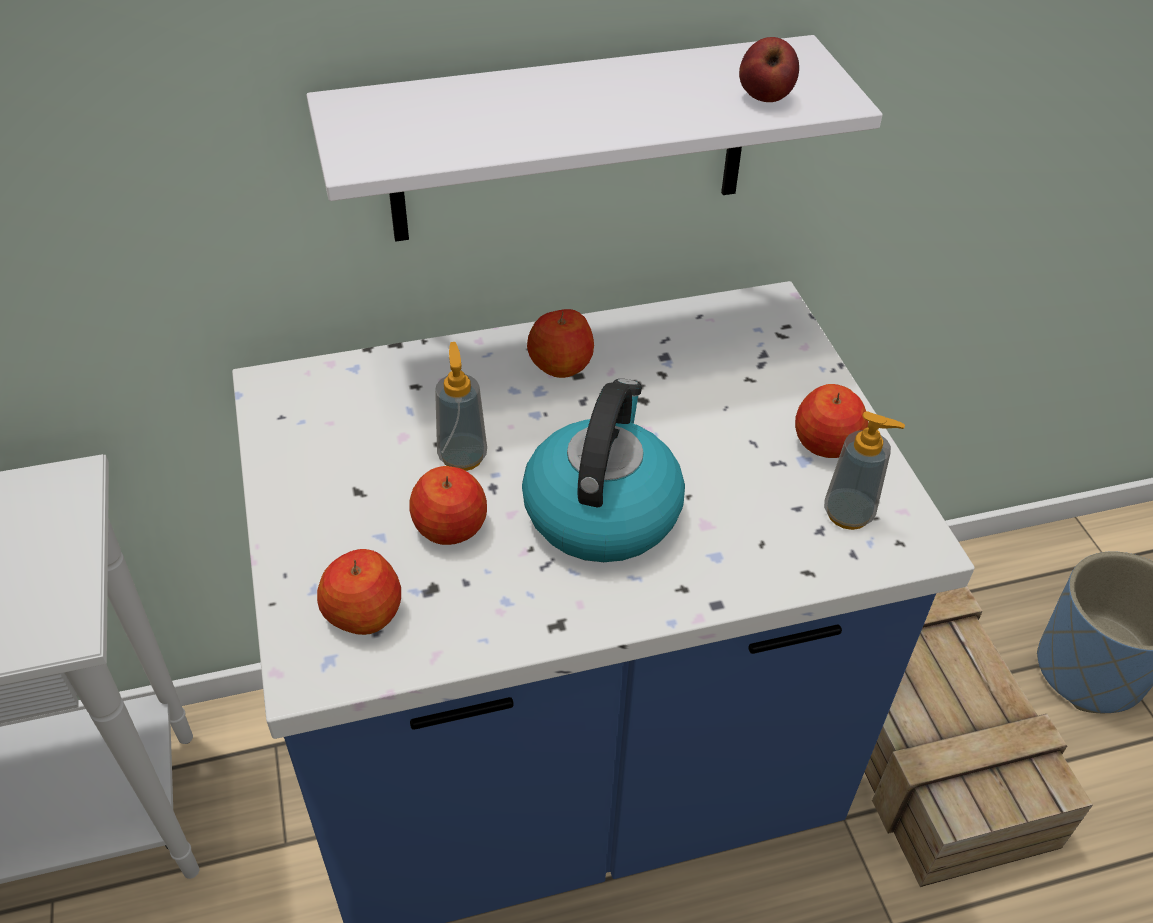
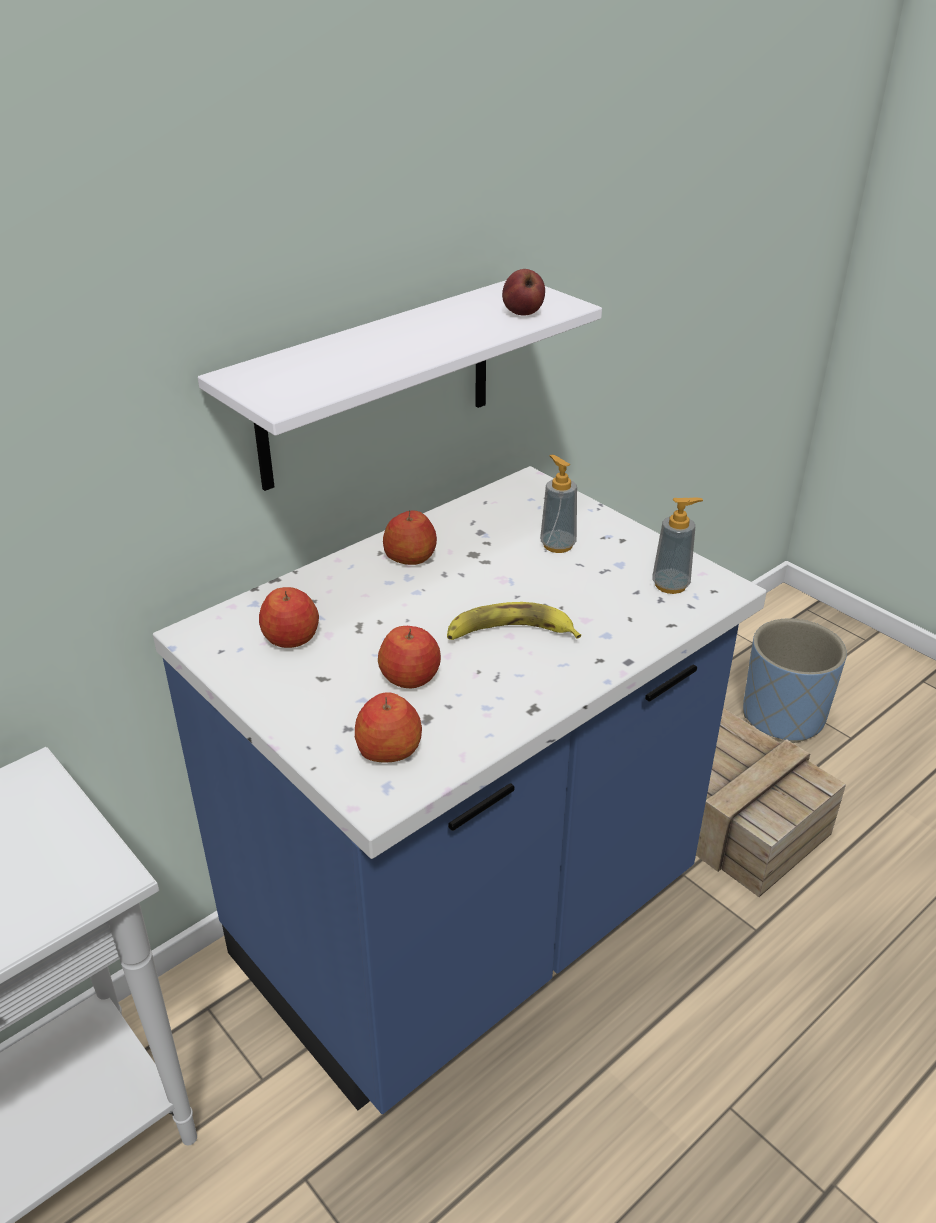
camera: 25 degrees left, 10 degrees down
(462, 456) = (384, 632): soap dispenser -> soap dispenser (557, 545)
(602, 510) = (509, 633): kettle -> banana
(826, 443) = (626, 550): apple -> apple (291, 638)

